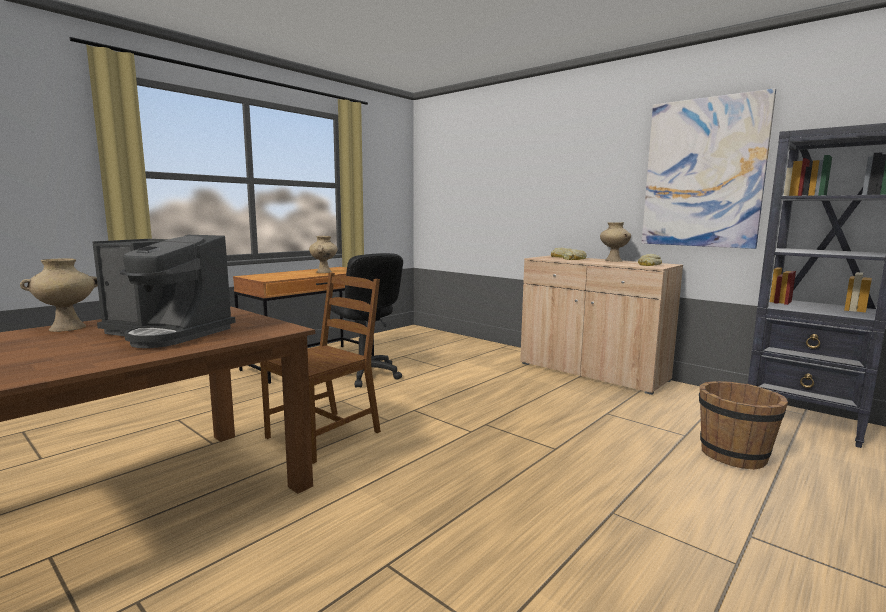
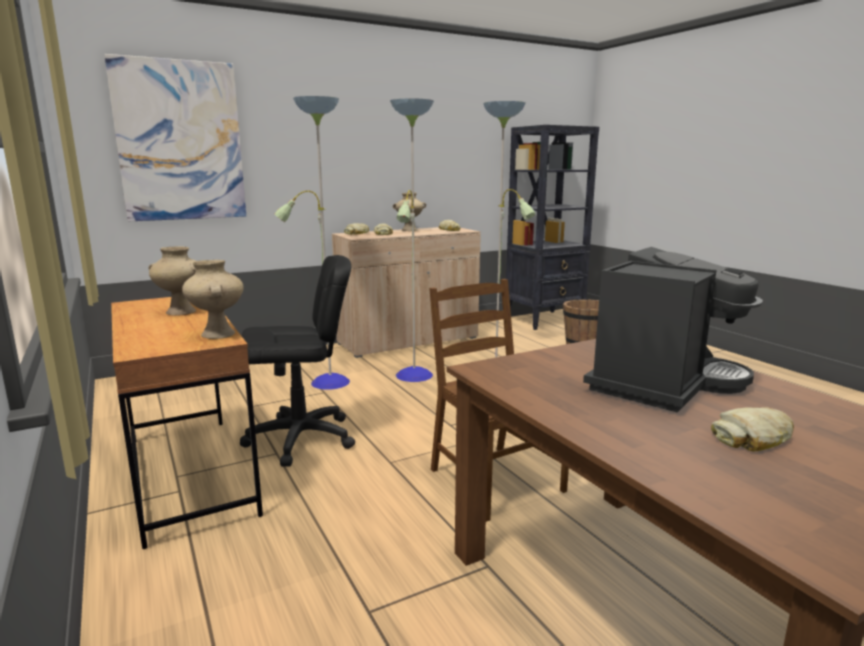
camera: 70 degrees left, 5 degrees up
(48, 346) = (754, 438): none -> bread
(68, 328) = (632, 444): beige vase -> beige vase (217, 334)
(505, 386) = (414, 376): none -> floor lamp
(703, 173) = (459, 148): picture -> picture (180, 141)

